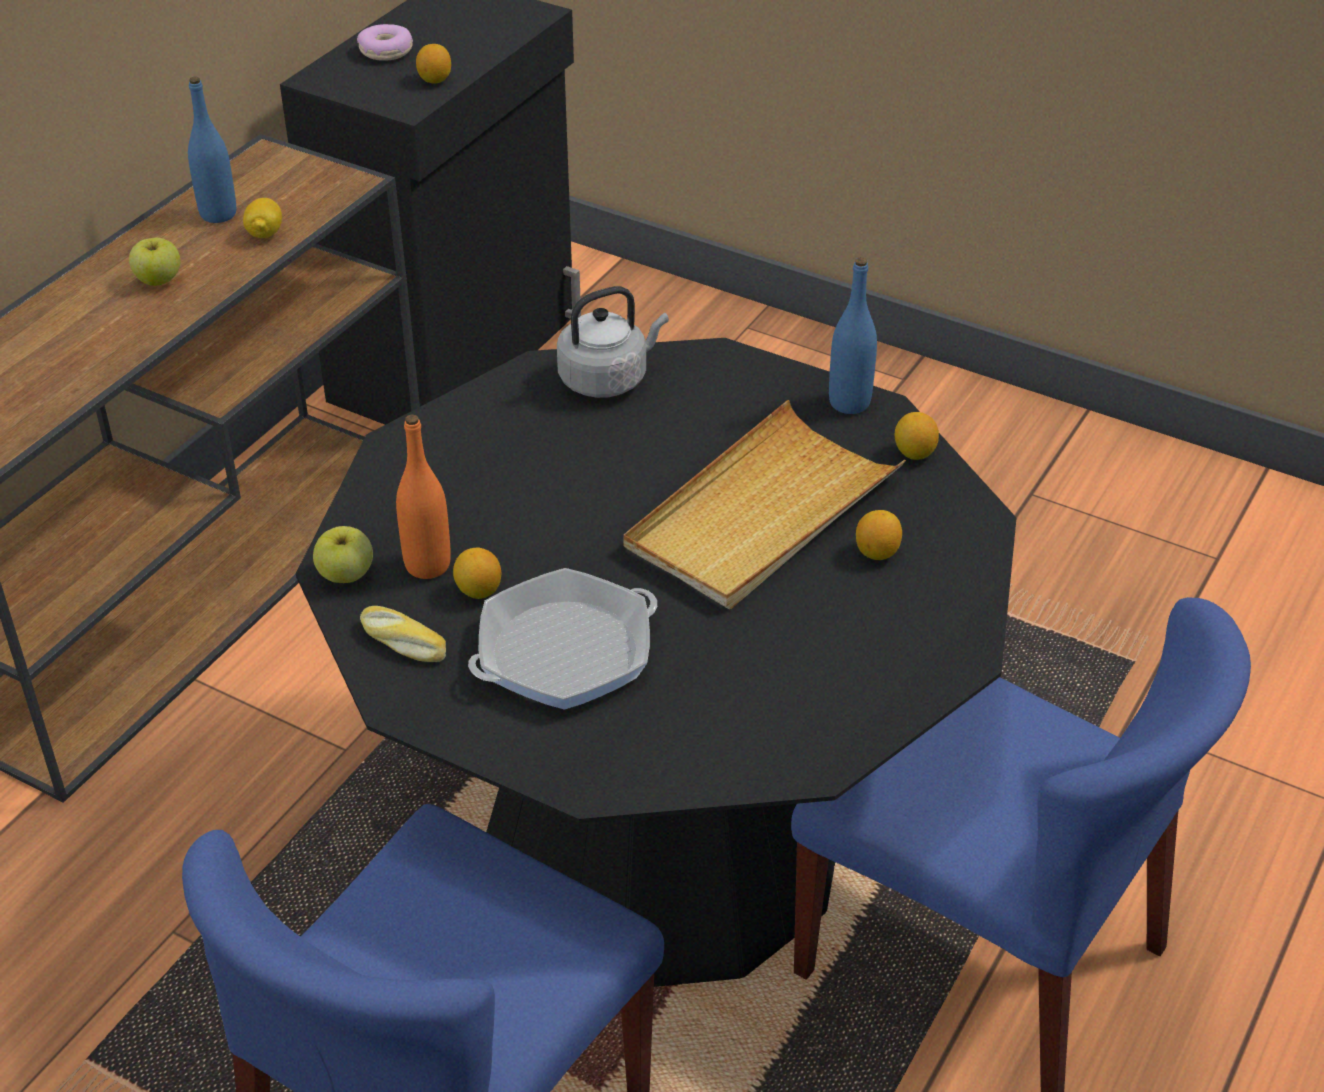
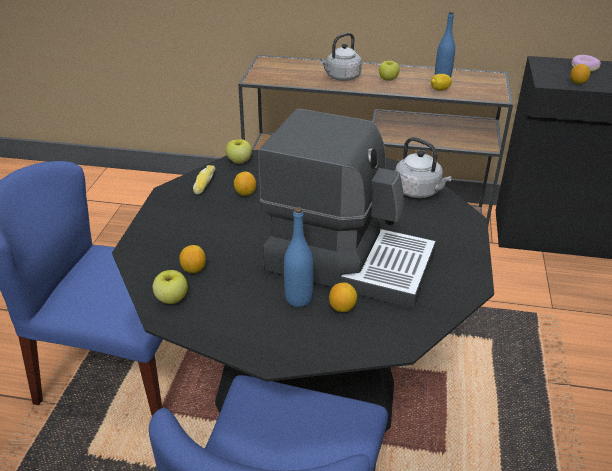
camera: 70 degrees right, 5 degrees down
(88, 338) = (341, 77): none -> grey kettle
(427, 565) = (255, 177): orange bottle -> none
(565, 652) = (216, 224): frying pan -> none
(761, 513) = (349, 260): beige tray -> coffee machine
(768, 748) = (172, 298): none -> apple
(849, 402) = (468, 272): blue bottle -> blue bottle (298, 299)
(914, 453) = (441, 306): lemon -> lemon (194, 269)

